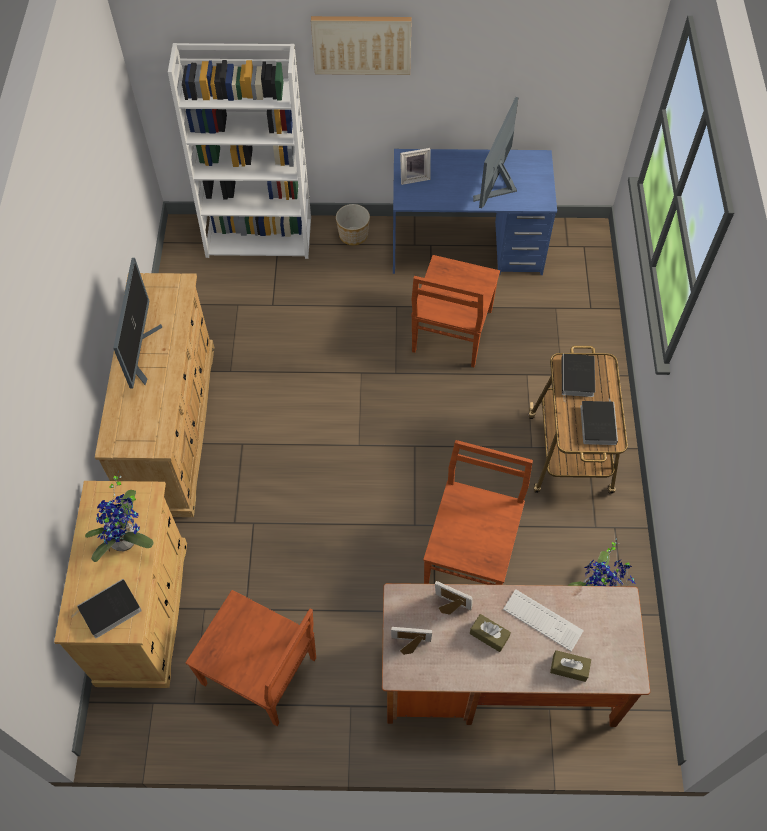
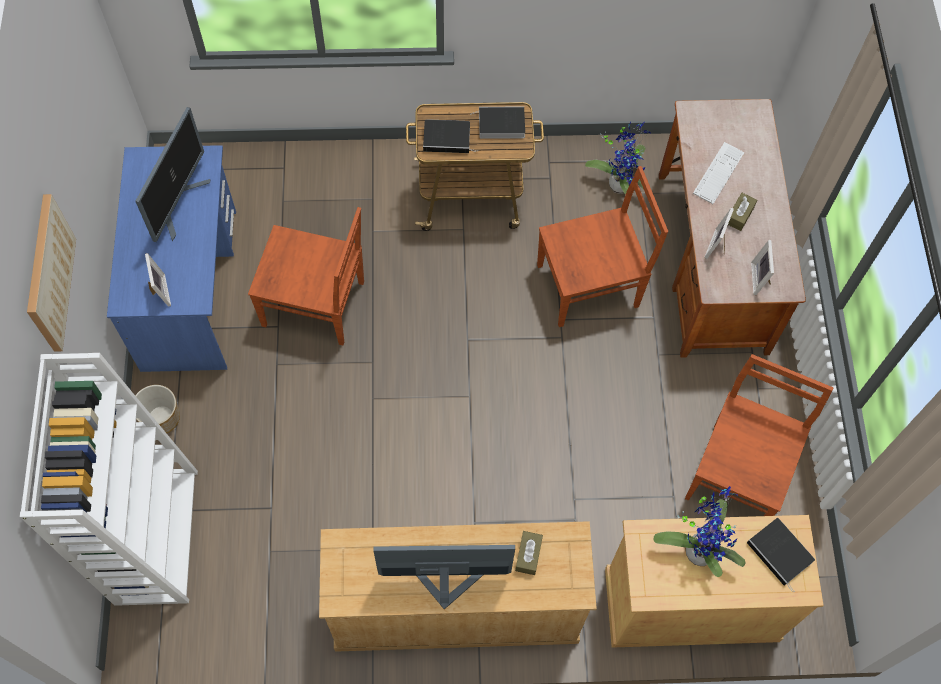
camera: 95 degrees left, 5 degrees up
(471, 555) = (590, 285): brown chair -> brown chair turned 150 degrees clockwise
(497, 185) = (178, 203): monitor -> monitor turned 90 degrees counterclockwise
(569, 668) = (759, 155): brown tissue box -> brown tissue box (528, 555)

